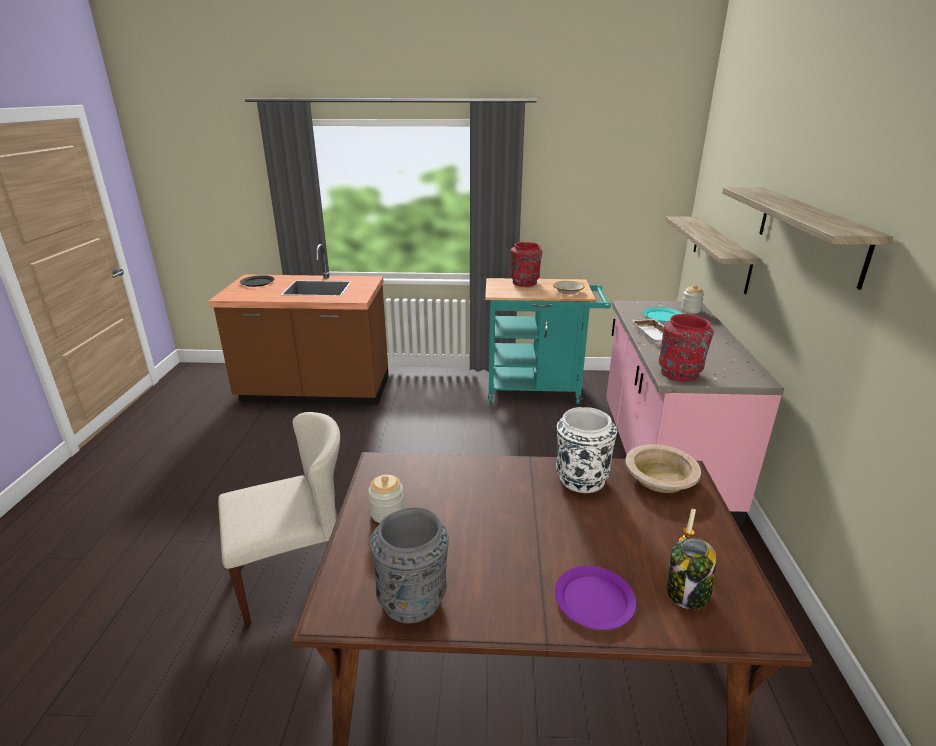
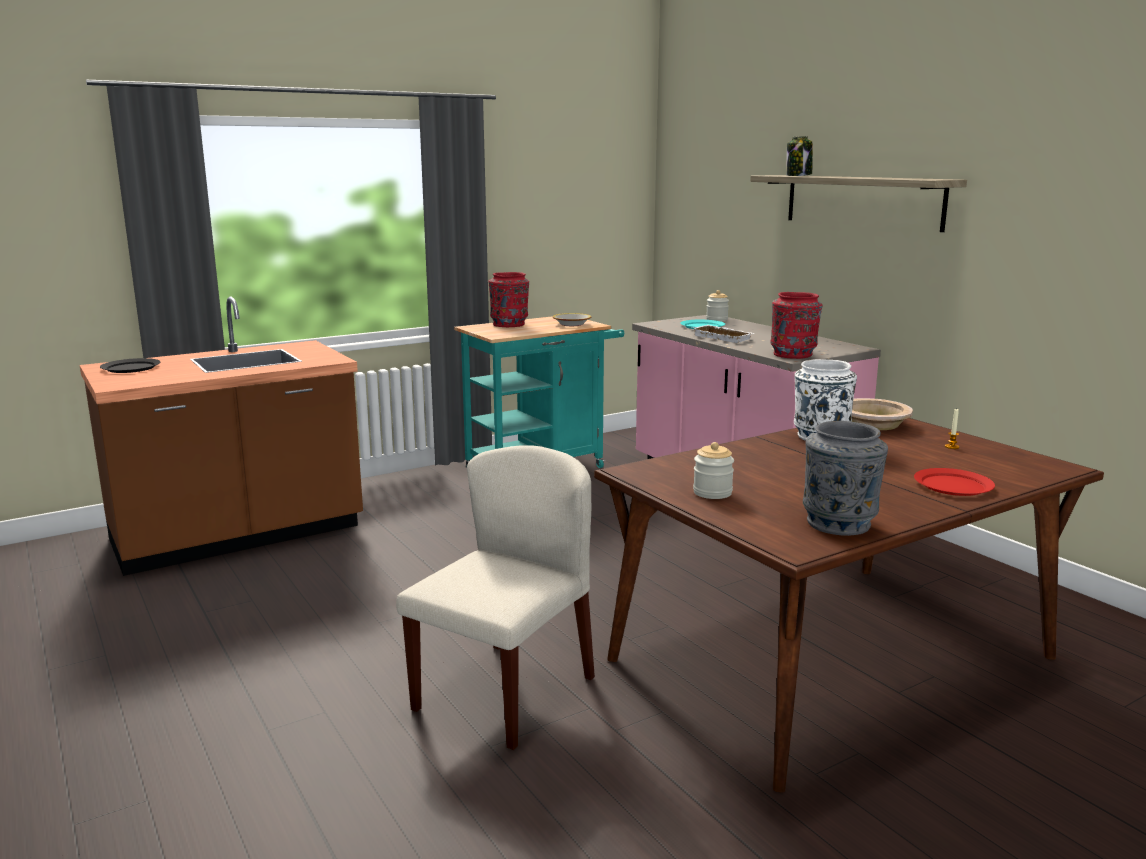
camera: 35 degrees left, 10 degrees down
(594, 599) = (952, 485): purple plate -> red plate
(687, 593) = (997, 466): jar -> jar (799, 175)
(720, 252) = (726, 255): shelf -> none

